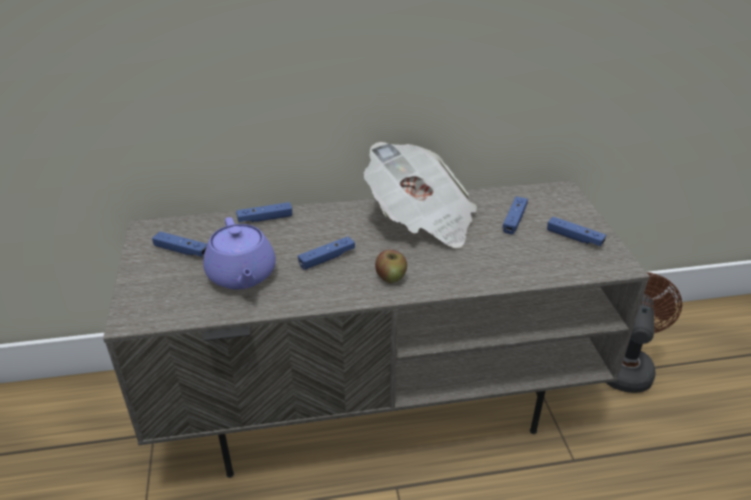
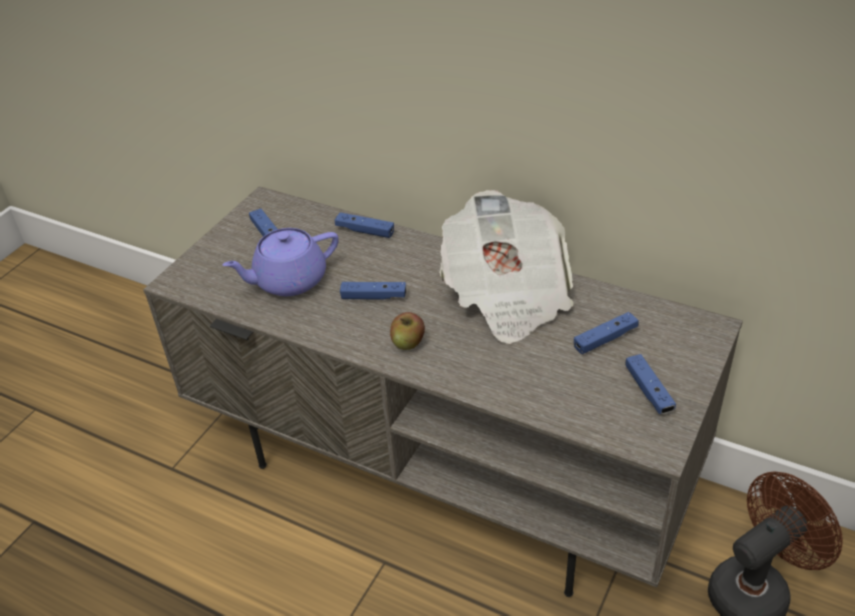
camera: 40 degrees right, 5 degrees up
(242, 275) = (288, 280): purple teapot -> purple teapot turned 45 degrees clockwise

